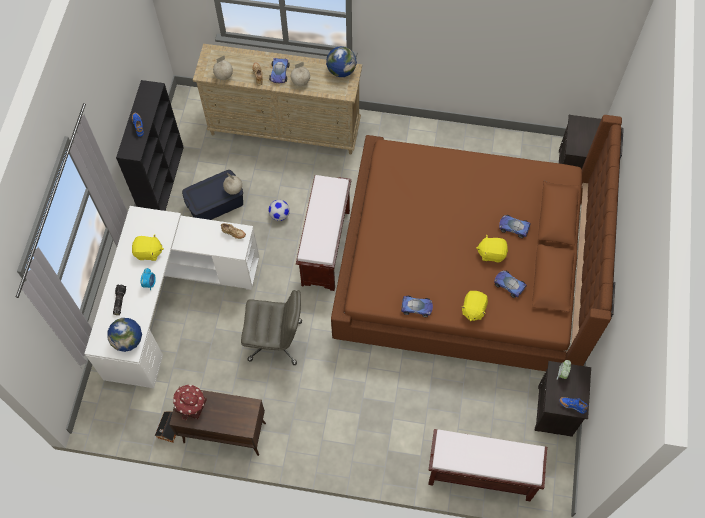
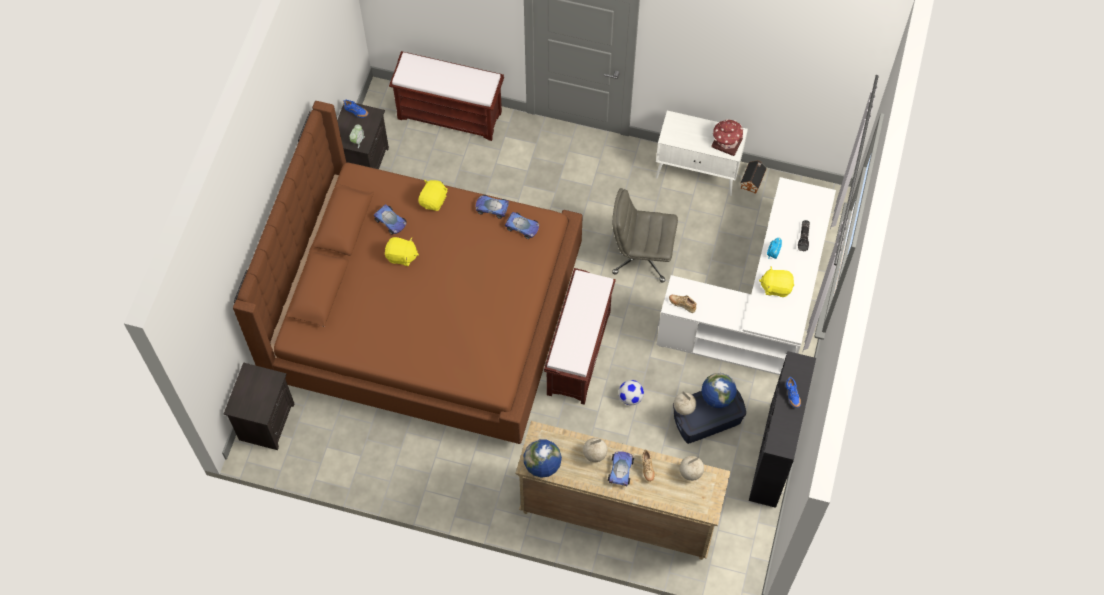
camera: 175 degrees left, 0 degrees up
(128, 340) = (792, 198): globe -> globe (717, 397)
(223, 433) = (698, 173): brown cabinet -> white cabinet
(513, 227) = (371, 282): toy car -> toy car (522, 227)

